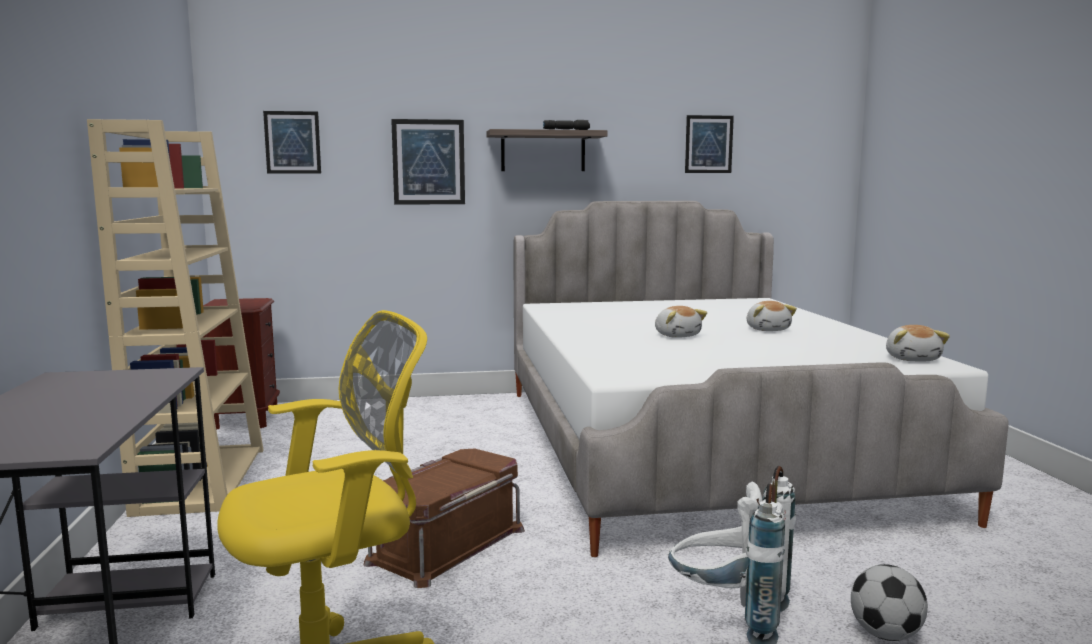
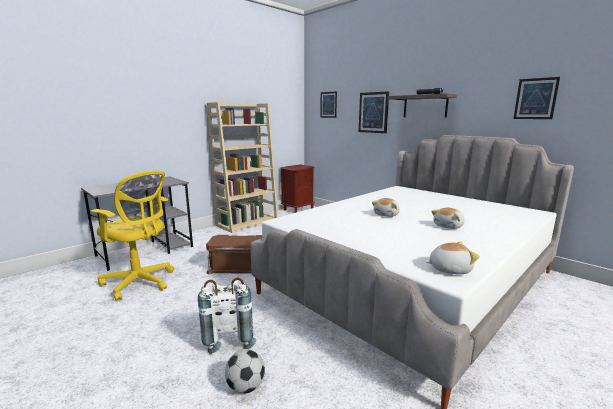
camera: 55 degrees right, 5 degrees up
(913, 359) = (449, 269): plush toy -> plush toy turned 150 degrees counterclockwise

